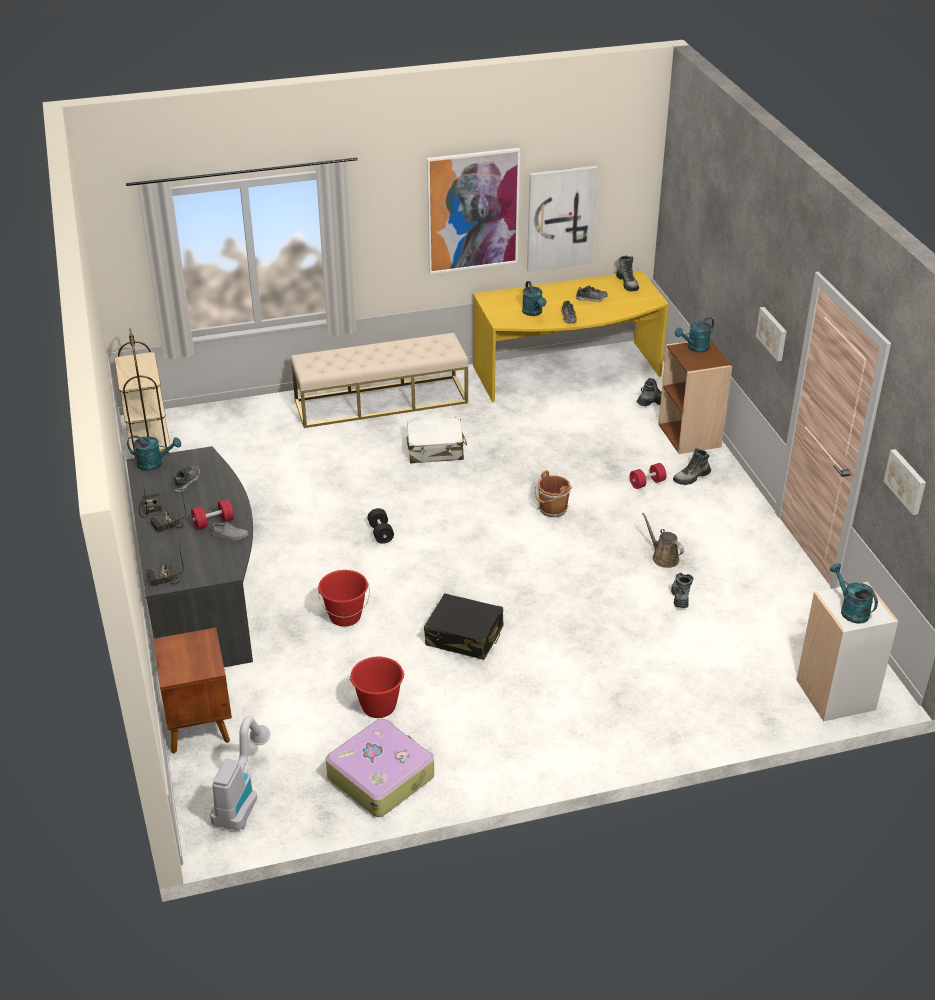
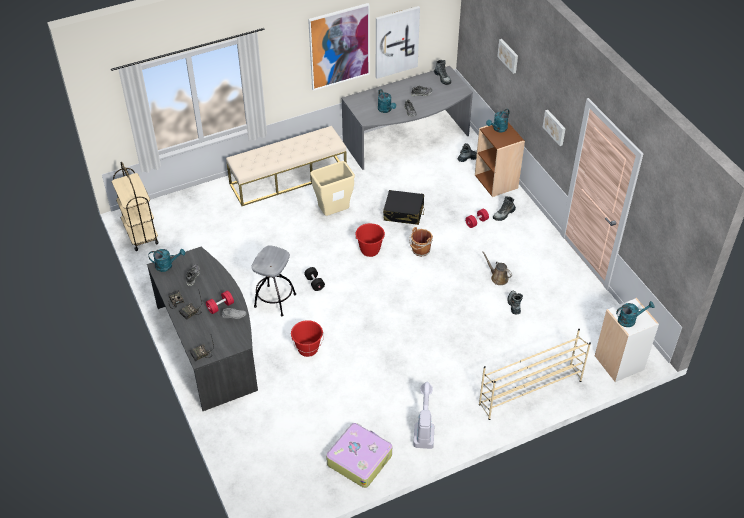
camera: 10 degrees left, 10 degrees up
(198, 724) = (236, 440): brown nightstand -> none
(242, 797) = (278, 486): vacuum cleaner -> vacuum cleaner (424, 427)
(315, 548) = (275, 300): none -> grey stool
(378, 707) = (345, 411): red bucket -> red bucket (370, 250)
(435, 449) = (334, 212): white suitcase -> beige trash can
(464, 636) = (387, 353): black suitcase -> black suitcase (403, 213)
(568, 374) = (407, 141): yellow desk -> grey desk
(678, 718) = (529, 392): none -> beige shoe rack
(850, 610) = (630, 320): turquoise watering can -> turquoise watering can turned 120 degrees clockwise
(906, 481) = (657, 236): picture -> picture (508, 55)

